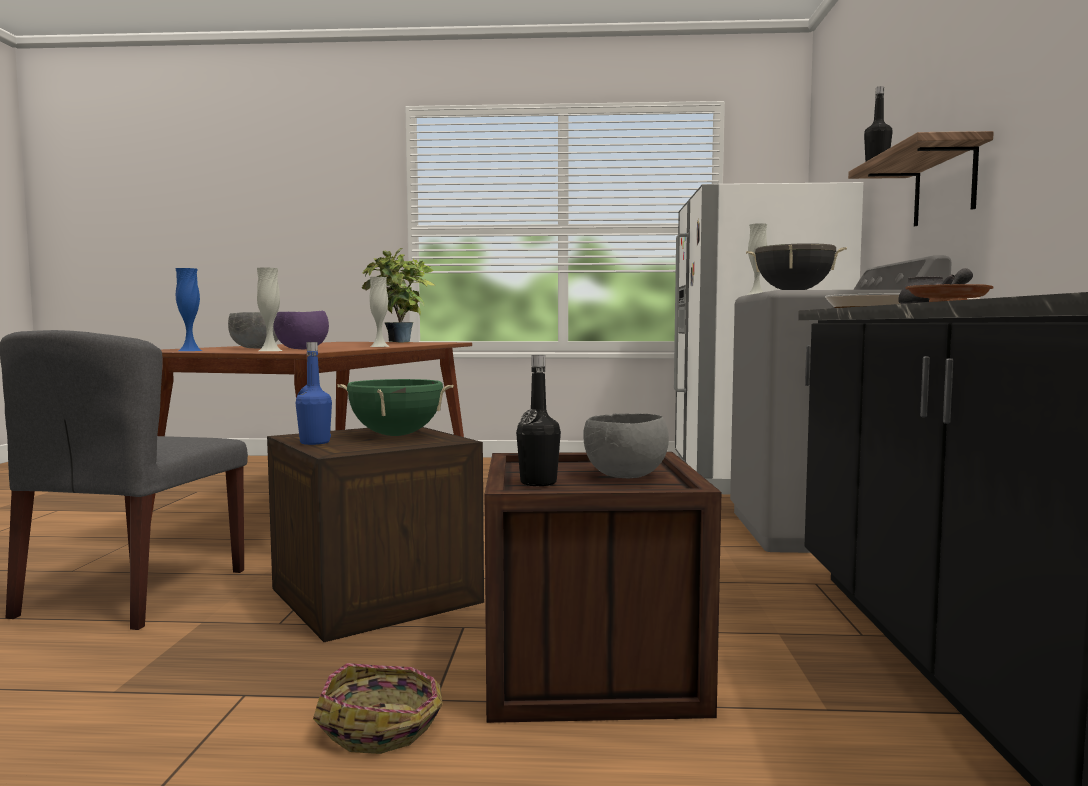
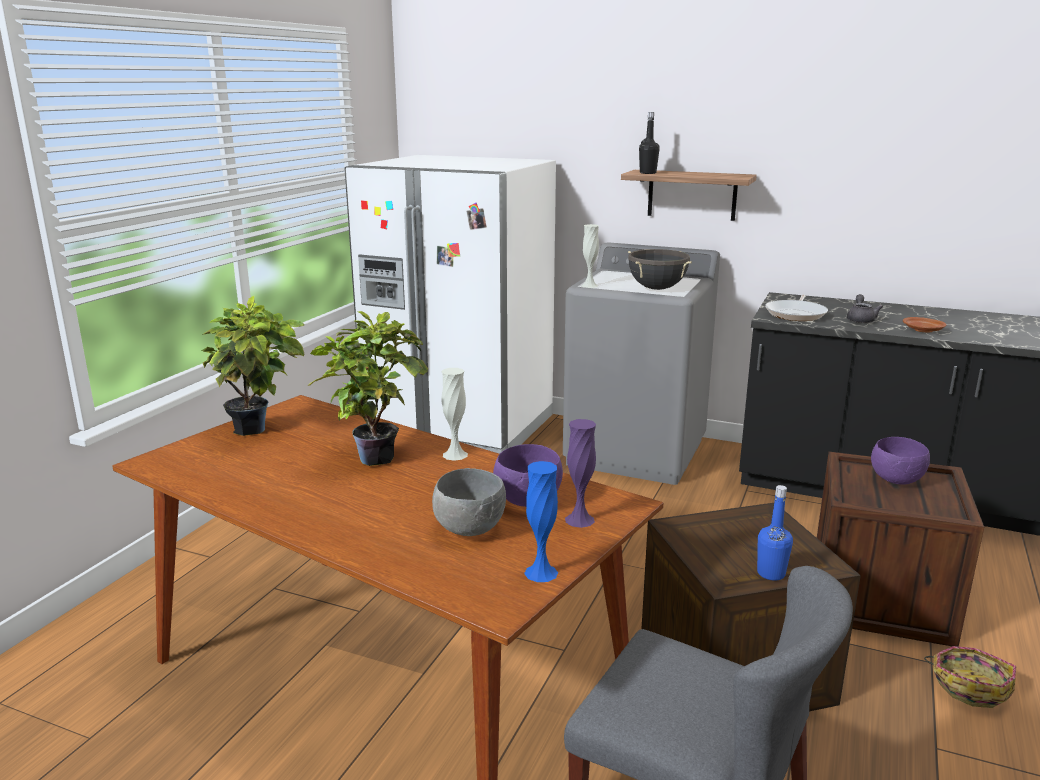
camera: 70 degrees left, 15 degrees up
(270, 350) = (579, 520): white vase -> purple vase
(370, 345) = (375, 456): none -> potted plant
(396, 435) = (731, 533): green cooking pot -> none
(538, 483) = (920, 507): black bottle -> none
(625, 477) = (897, 480): grey bowl -> purple bowl

